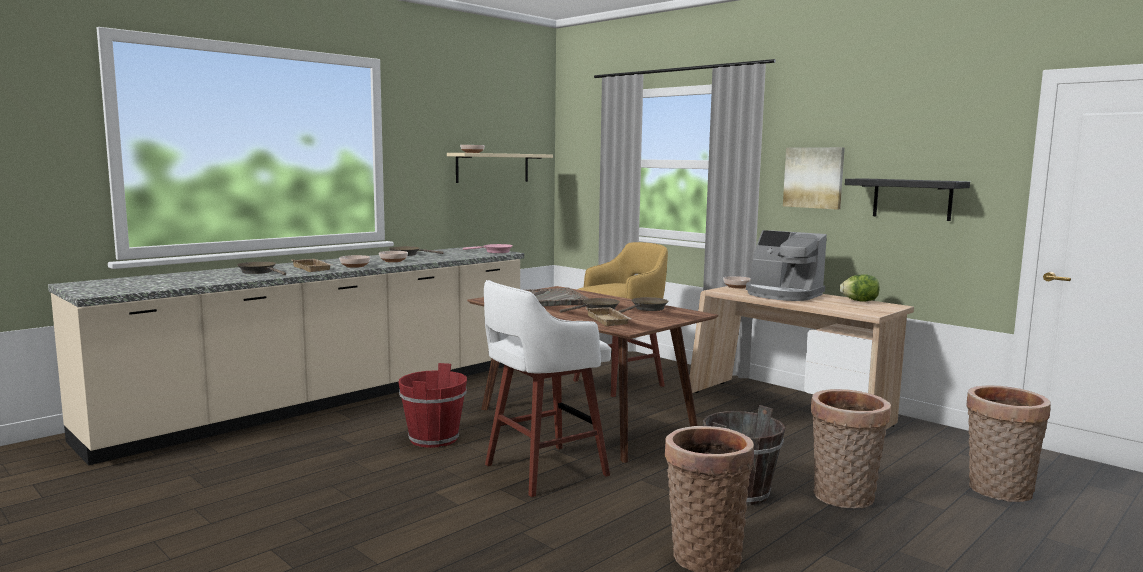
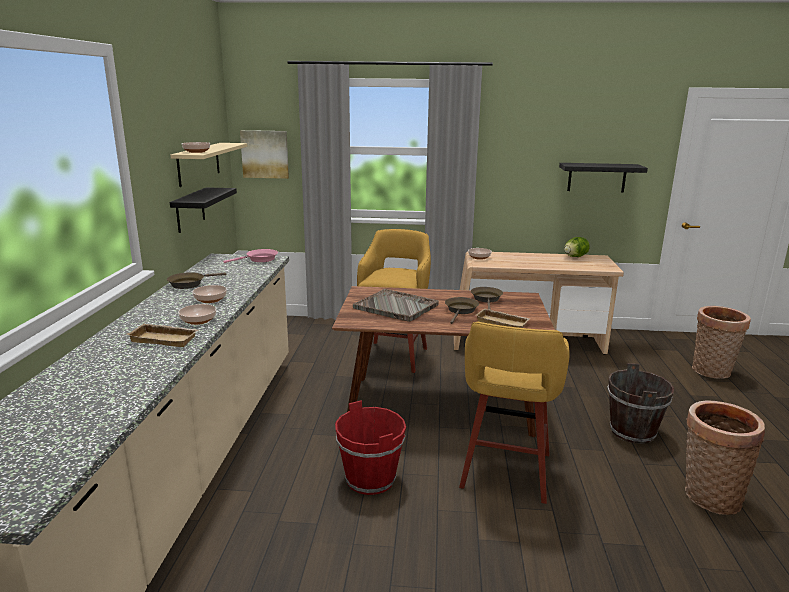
camera: 40 degrees left, 10 degrees up
(259, 272) = (118, 366): brown frying pan -> none
(470, 206) = (190, 210): none -> black shelf
(542, 471) = (505, 472): white stool -> yellow stool
(782, 294) = (524, 260): coffee machine -> none
(814, 177) = (519, 162): picture -> picture (265, 154)
(843, 498) = (675, 410): basket -> none

